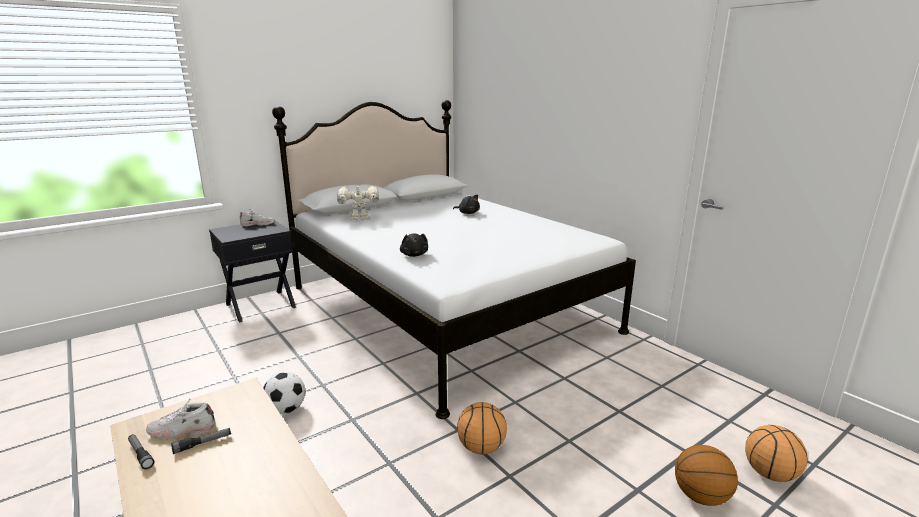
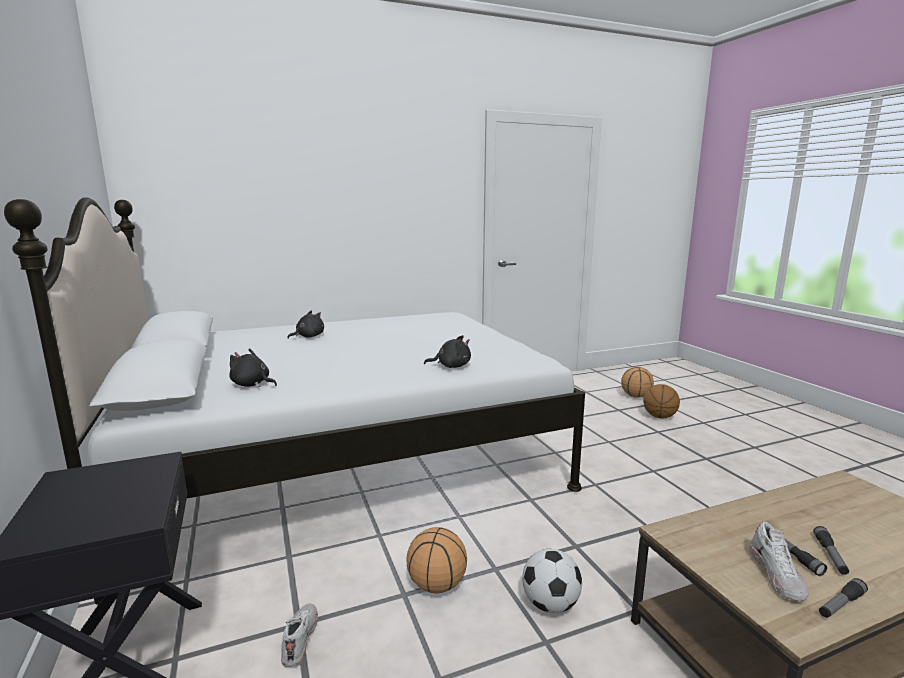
camera: 75 degrees left, 5 degrees down
(195, 466) = (830, 555): none -> flashlight
(258, 224) = (66, 488): white shoe -> white shoe (299, 638)
(359, 220) = (252, 384): toy robot -> black plush toy
(481, 447) = (620, 477): basketball -> basketball (436, 585)

